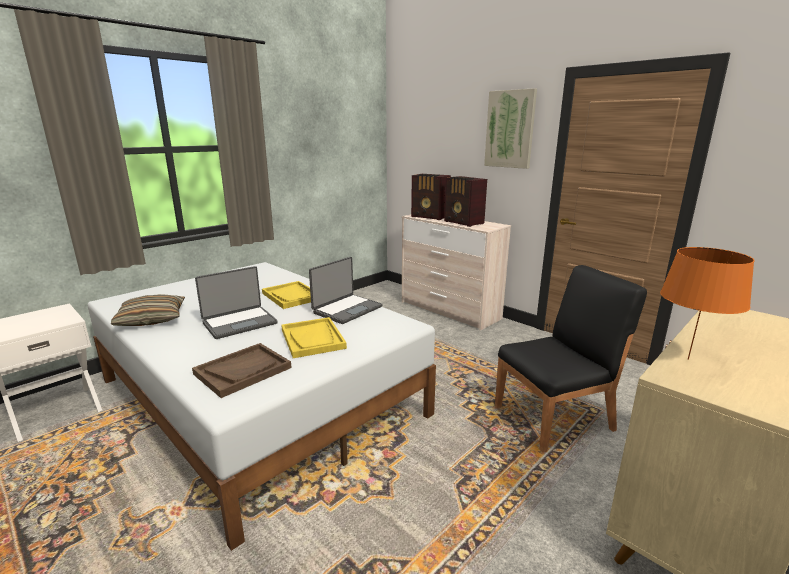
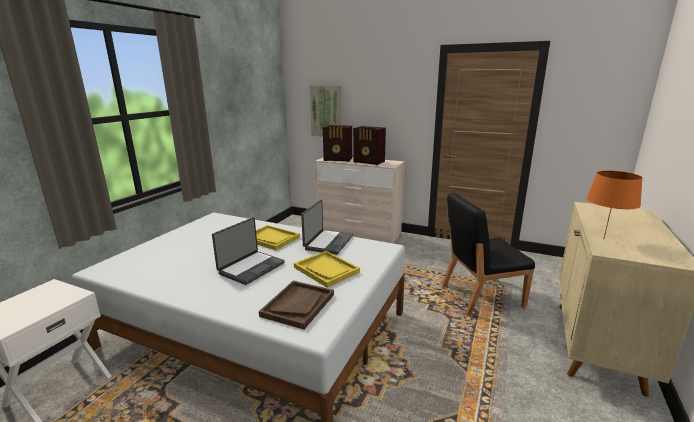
camera: 20 degrees left, 0 degrees up
(152, 319) = (163, 278): pillow -> none
(510, 129) = (398, 89): picture -> picture (326, 111)
(555, 418) = (480, 296): black chair -> black chair turned 150 degrees counterclockwise

